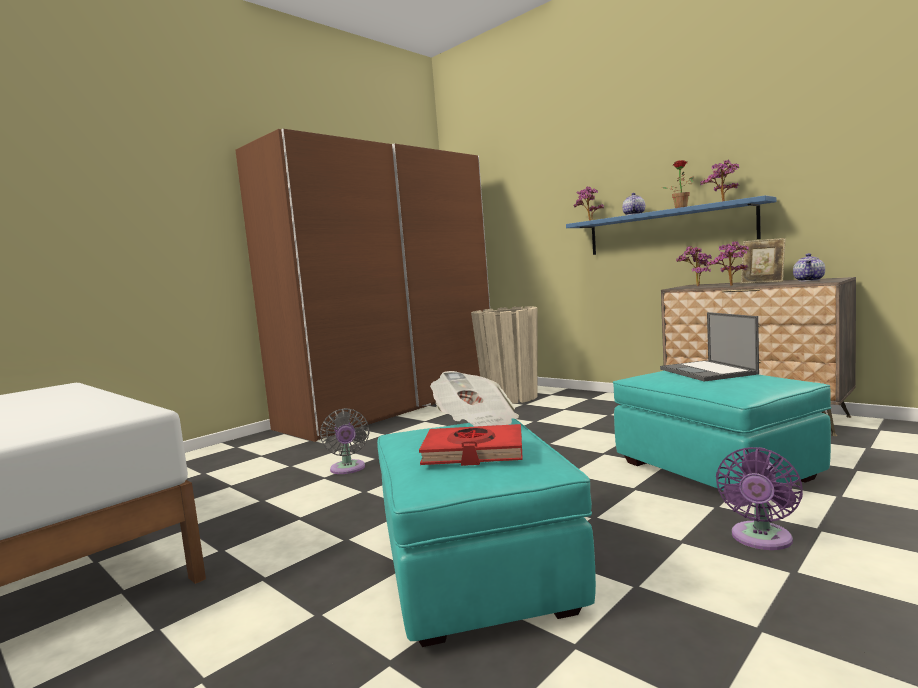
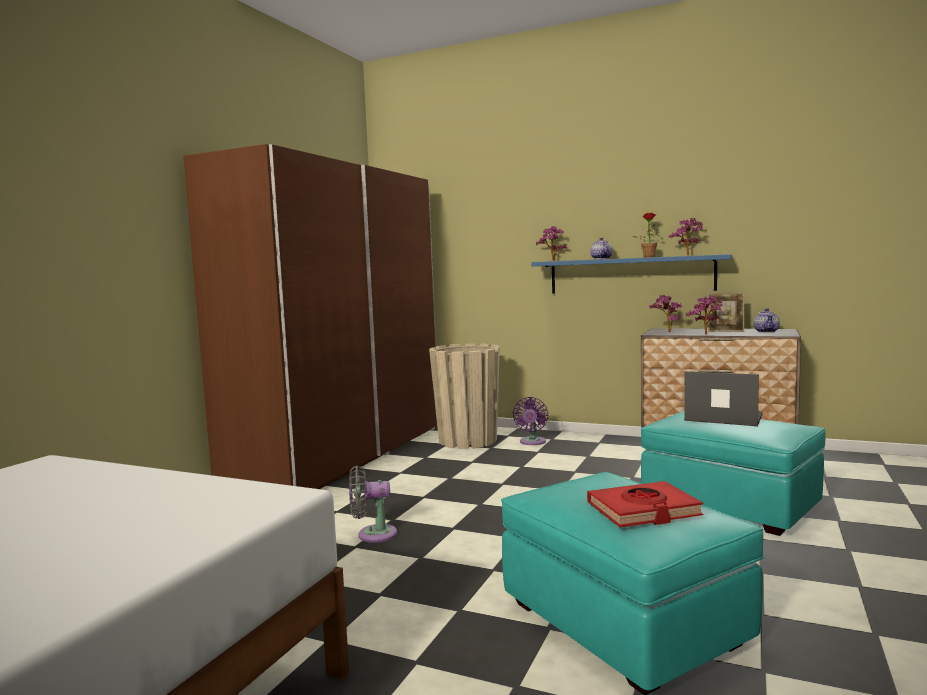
camera: 20 degrees left, 0 degrees up
(348, 469) = (373, 534): grey fan -> grey fan turned 120 degrees clockwise
(476, 424) = (596, 481): newspaper -> none
(708, 372) = (722, 417): laptop -> laptop turned 150 degrees clockwise
(760, 539) = (816, 563): purple fan -> purple fan (532, 442)

